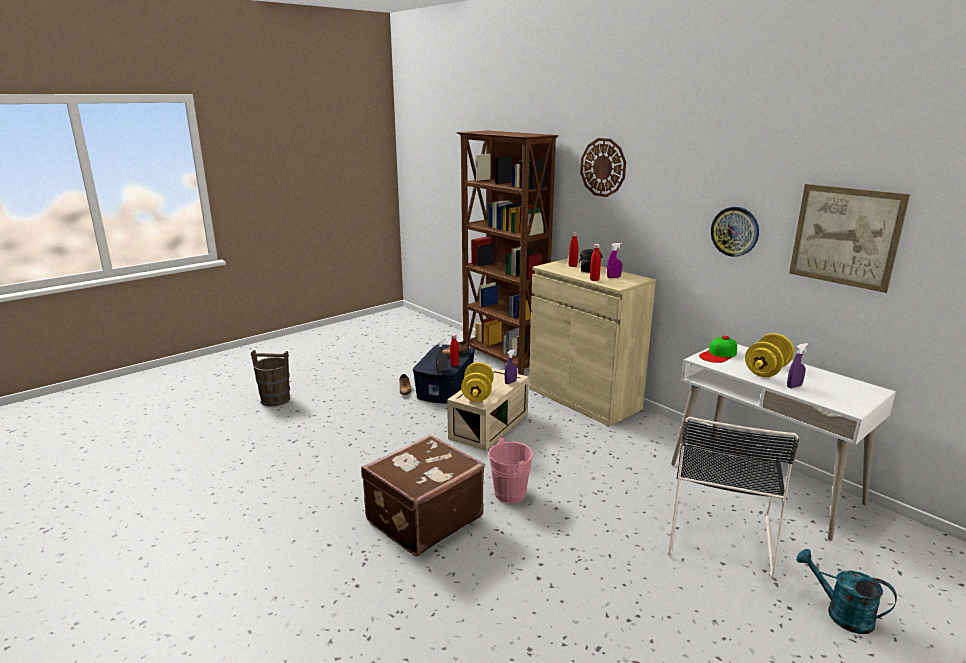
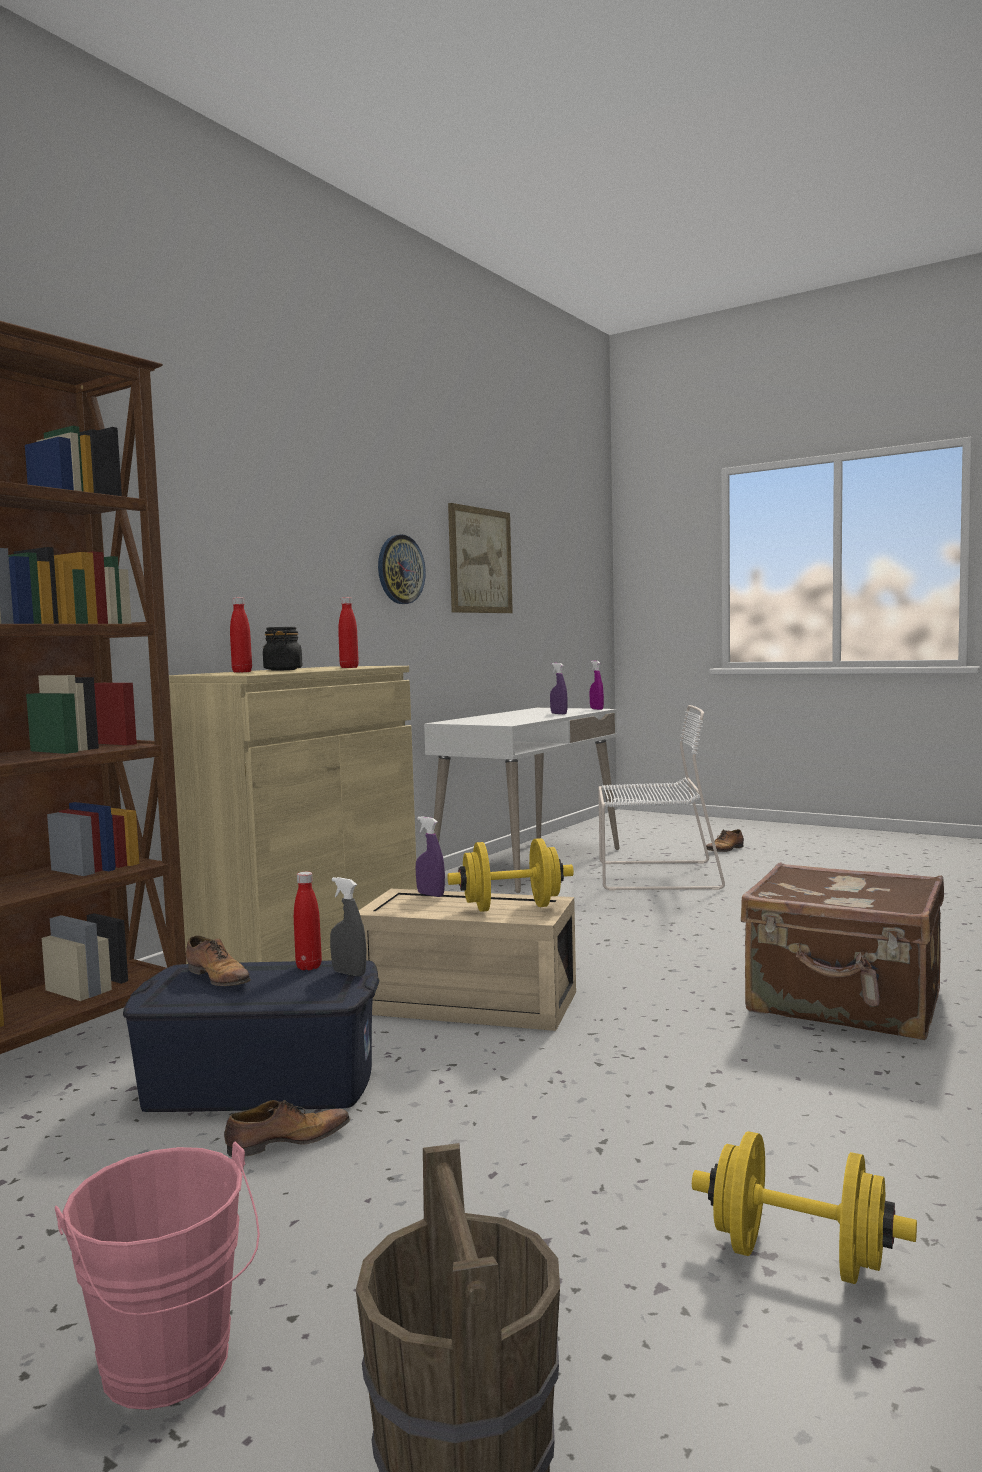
camera: 105 degrees left, 15 degrees down
(506, 494) = (700, 962): pink bucket -> pink bucket (171, 1370)
(603, 167) = (205, 469): wall clock -> none
(613, 277) = (328, 667): purple spray bottle -> purple spray bottle (596, 709)
(718, 354) = (484, 722): cap -> none
(720, 533) = (653, 875): black chair -> white chair
(766, 371) = (523, 716): yellow dumbbell -> yellow dumbbell (799, 1258)
(841, 613) = (725, 849): turquoise watering can -> shoe

